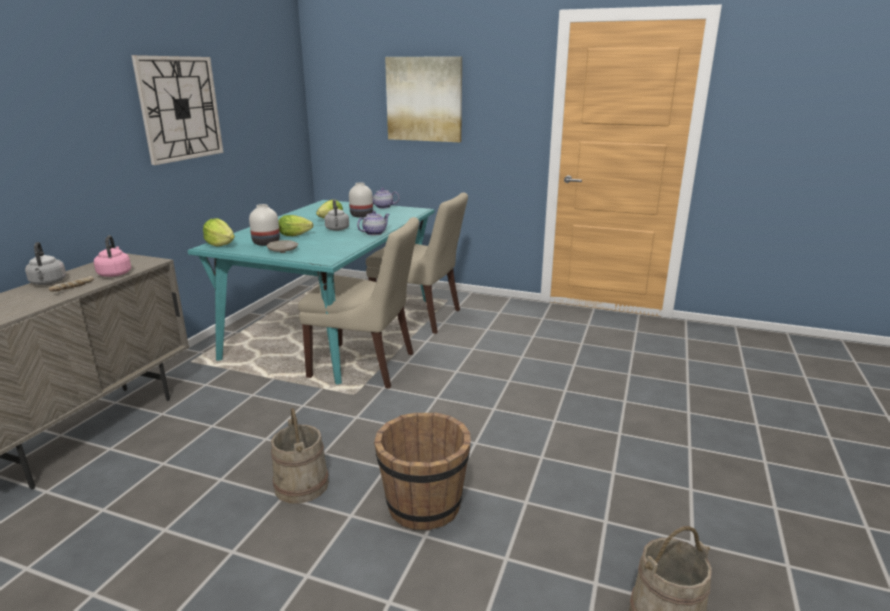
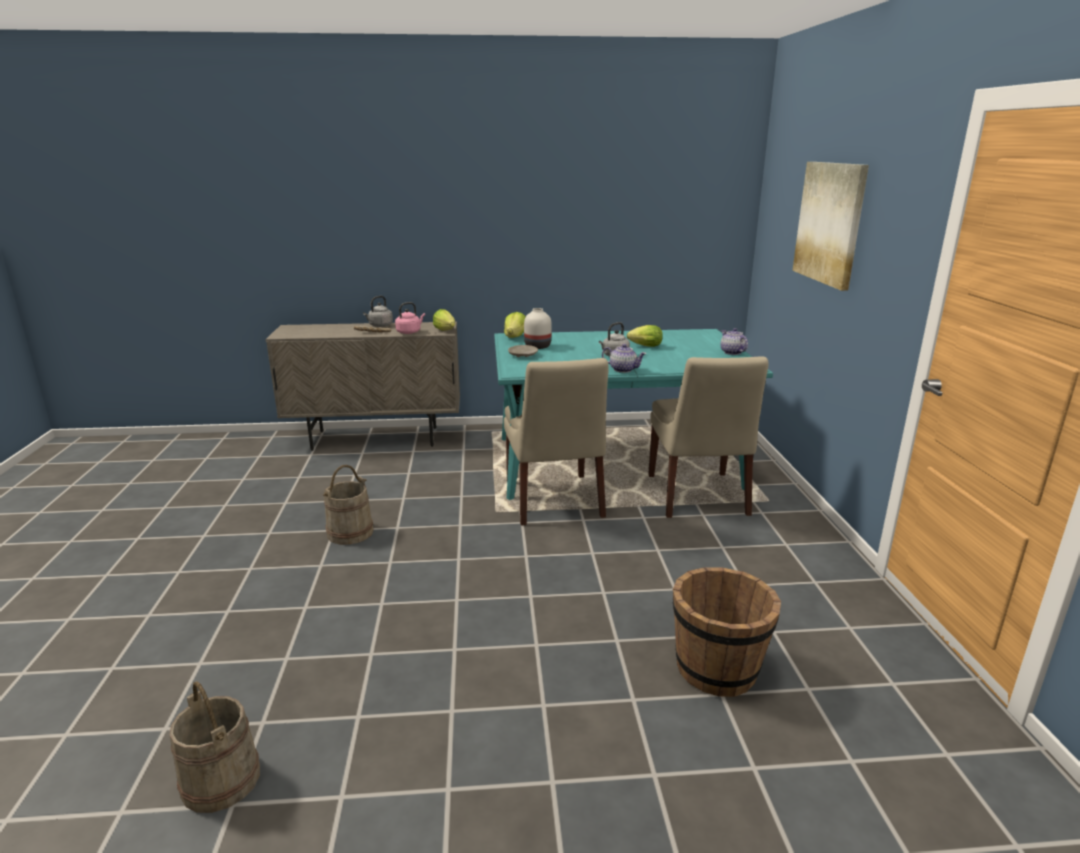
camera: 65 degrees right, 0 degrees up
(180, 108) = (550, 209): wall clock -> none
(296, 235) = (574, 349): lettuce -> lettuce (446, 331)
(361, 215) = (679, 352): white vase -> none
(423, 505) = (345, 595): brown bucket -> brown bucket (717, 669)

